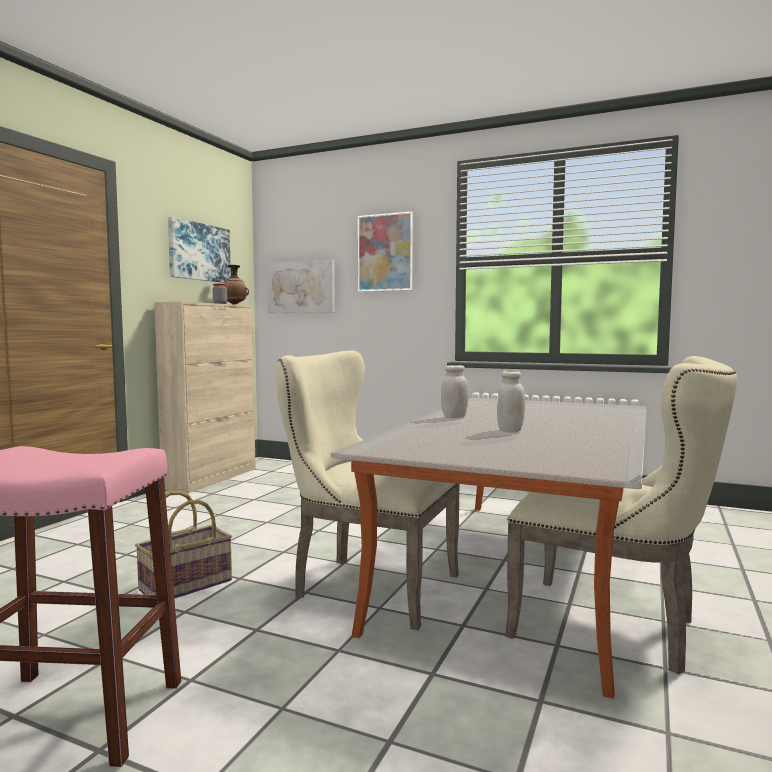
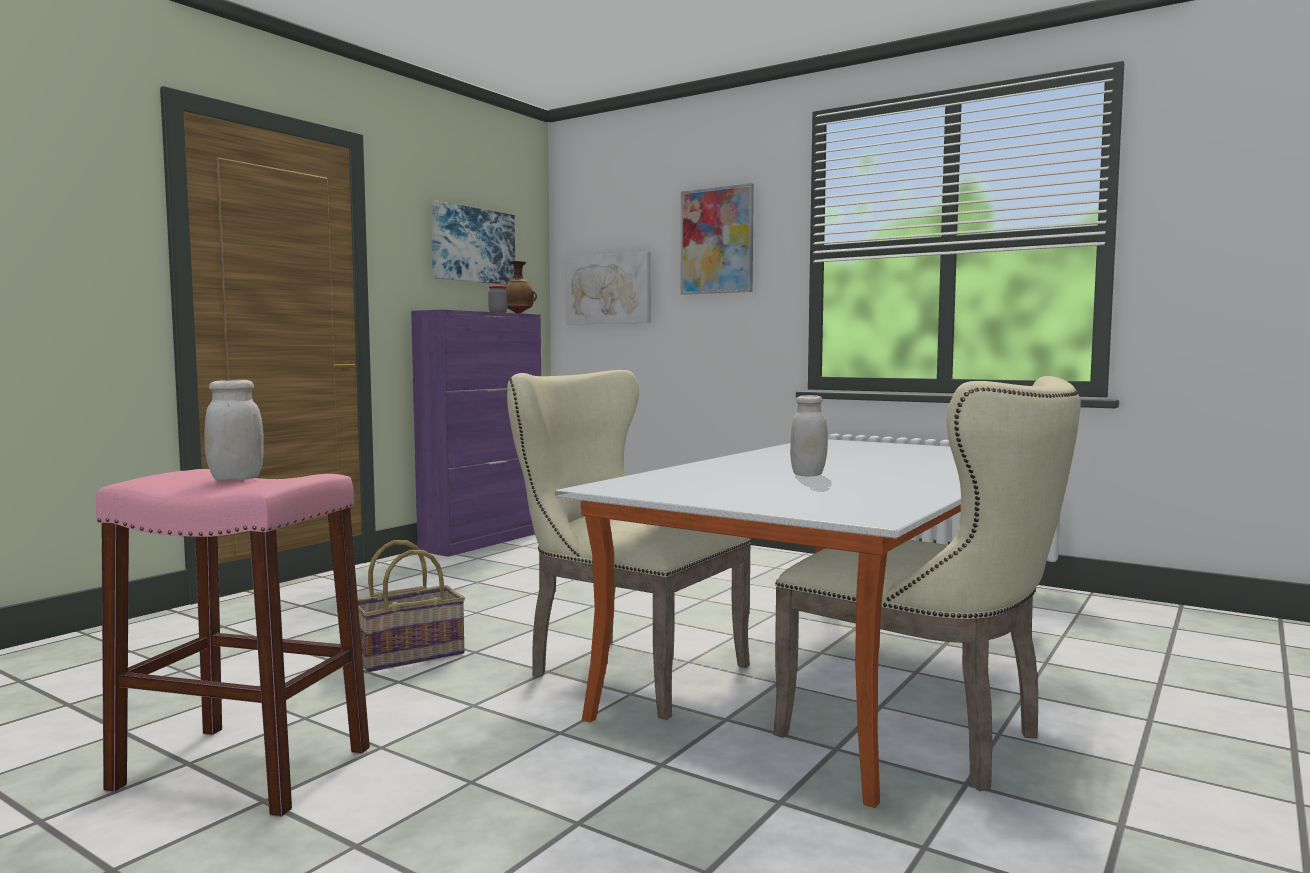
camera: 10 degrees right, 0 degrees up
(212, 478) = (484, 541): beige cabinet -> purple cabinet
(454, 417) = (755, 459): white jar -> white jar (236, 479)

